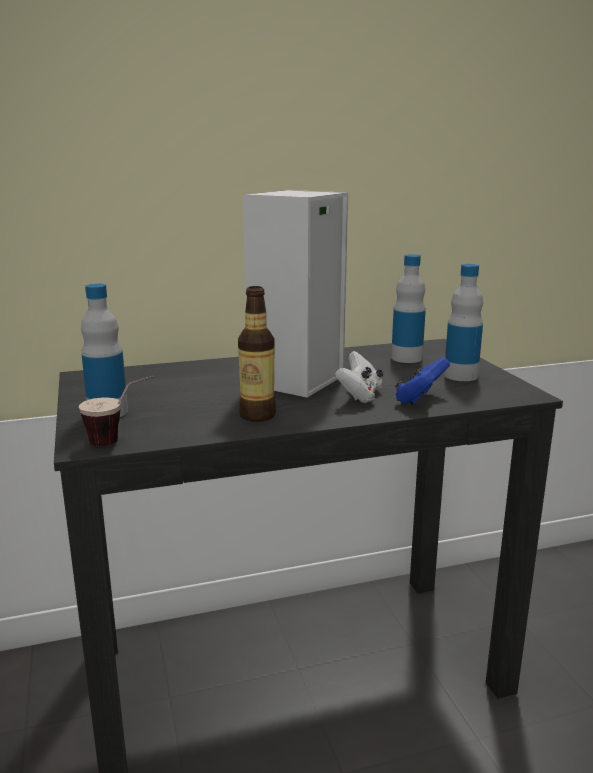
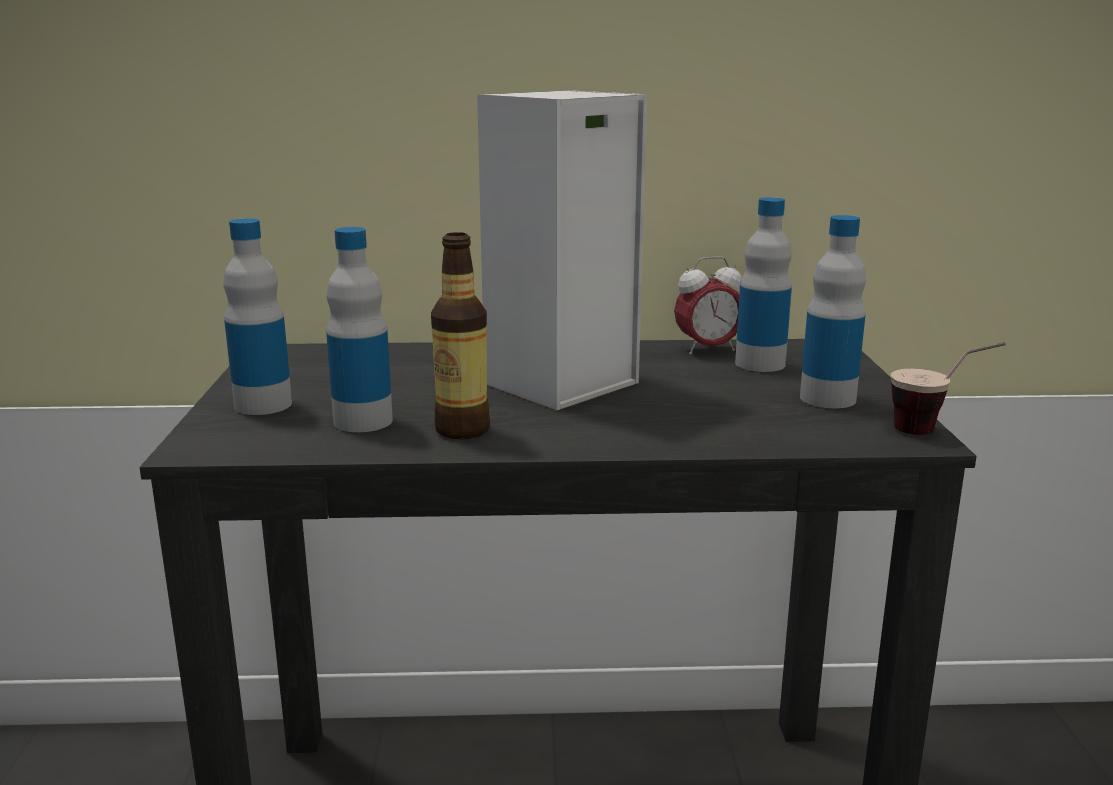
camera: 15 degrees right, 0 degrees up
(120, 440) = (247, 446): cup -> cup (937, 430)
(187, 416) = (363, 421): none -> bottle
(359, 395) = (639, 415): white game controller -> none
(369, 352) = (707, 349): none -> alarm clock
(420, 399) = (730, 430): blue game controller -> none

